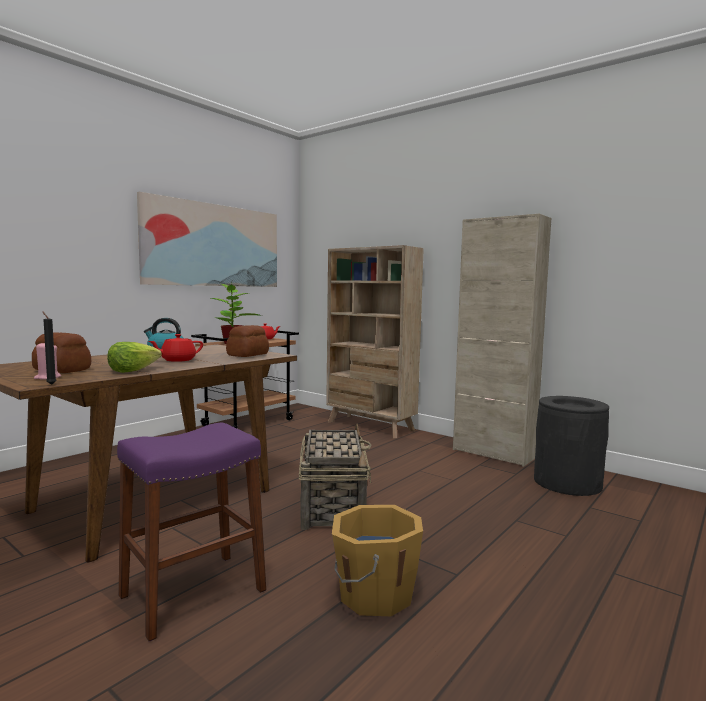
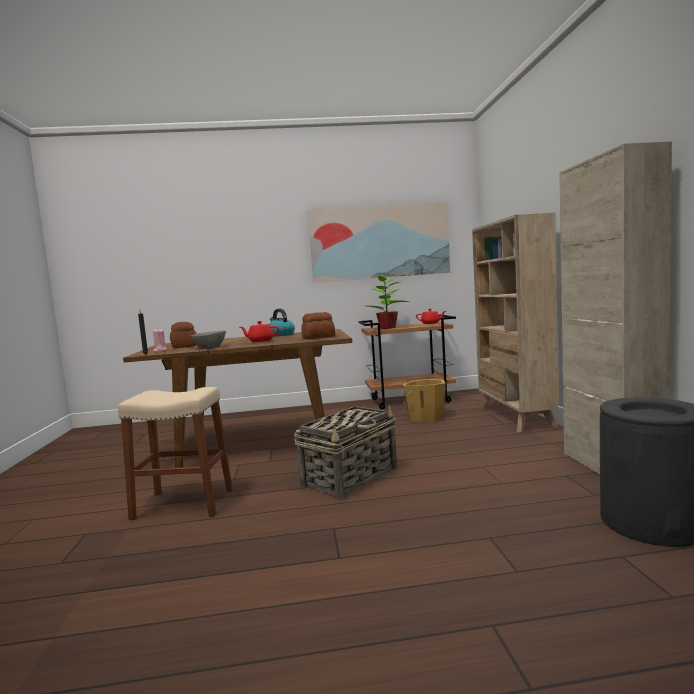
camera: 45 degrees right, 0 degrees up
(133, 370) = (209, 347): lettuce -> grey bowl
(193, 593) = (183, 504): purple stool -> beige stool
(373, 594) = (259, 545): orange bucket -> orange bucket (425, 417)

